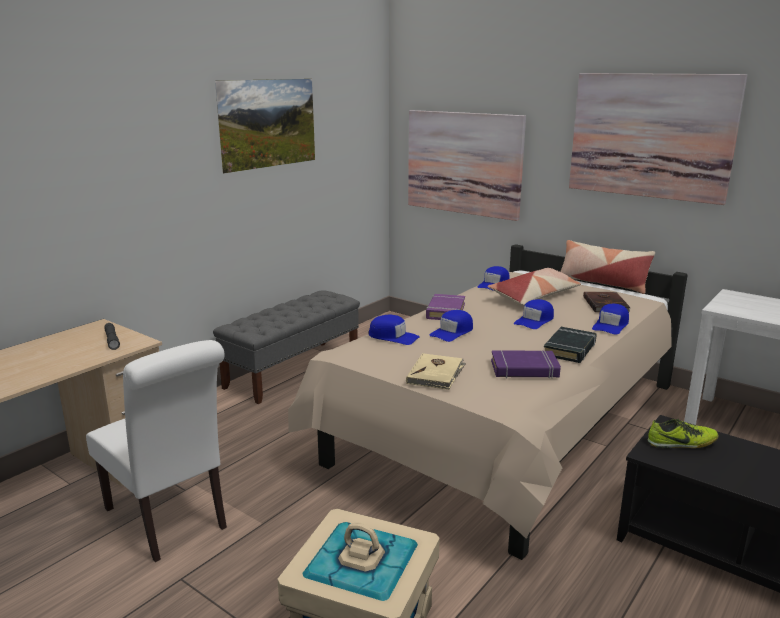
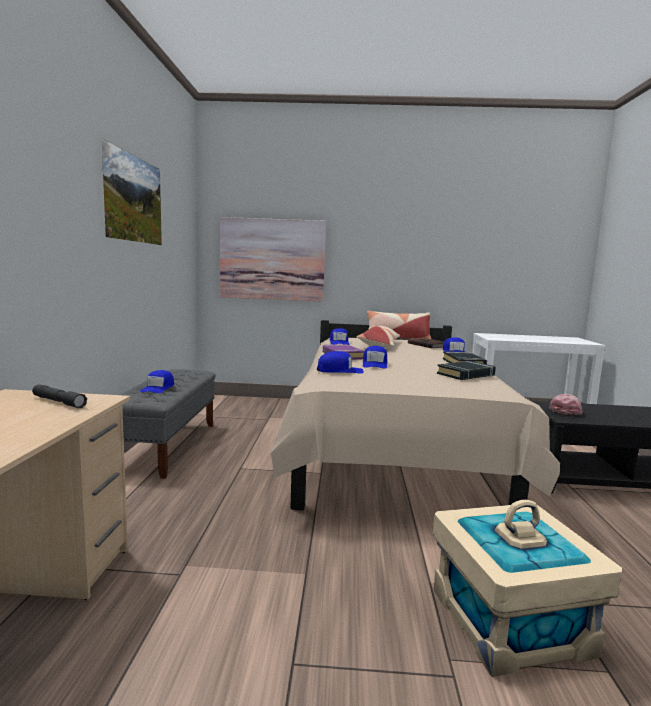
camera: 35 degrees left, 10 degrees down
(170, 521) = (202, 611): white chair -> none
(436, 374) = (421, 384): beige book -> none
(524, 369) = (466, 375): purple book -> black book
(534, 320) = (410, 354): blue cap -> blue cap (158, 388)
(650, 136) = (419, 234): picture -> none
(682, 443) = (565, 410): shoe -> pink cap

